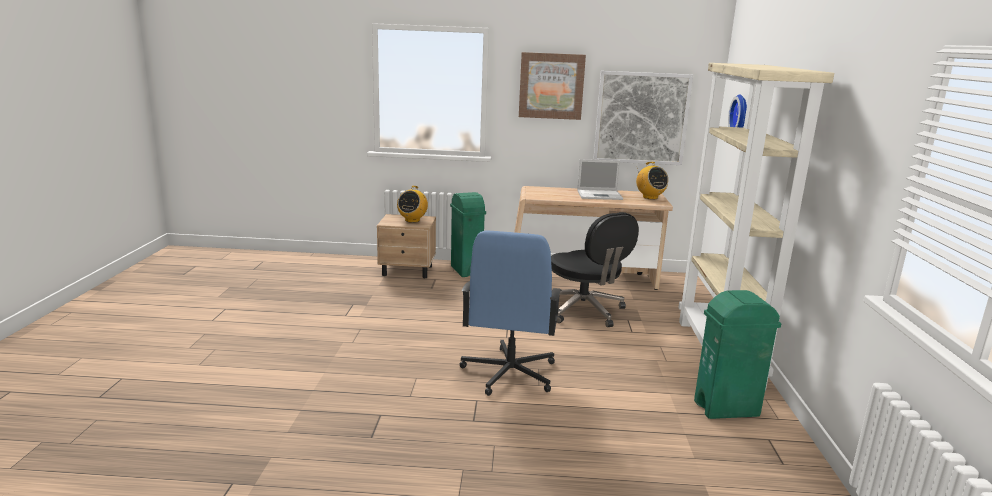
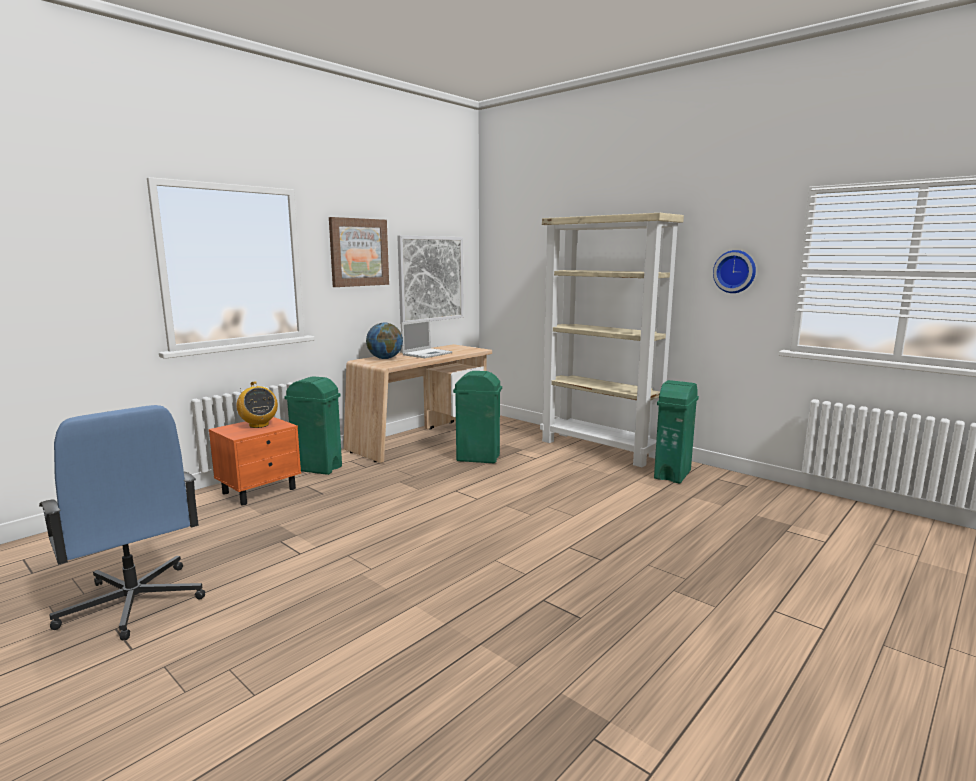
camera: 50 degrees left, 5 degrees down
(408, 271) = (260, 490): beige nightstand -> orange nightstand
(509, 373) = (540, 519): blue office chair -> blue office chair (133, 603)
(552, 191) = (385, 358): none -> globe
(584, 311) = (478, 458): black office chair -> green trash can
(650, 197) = (460, 348): radio -> none
(741, 115) = (525, 265): wall clock -> wall clock (735, 271)

